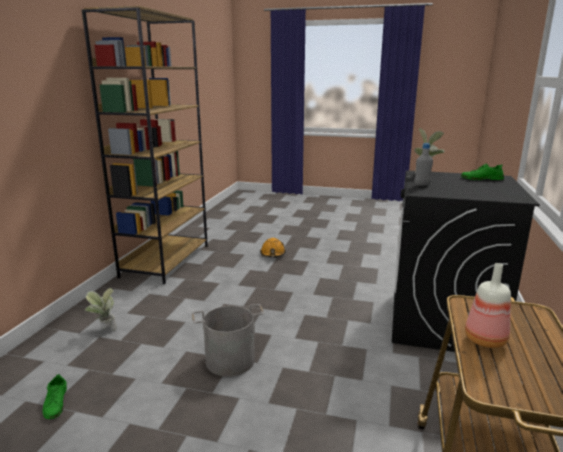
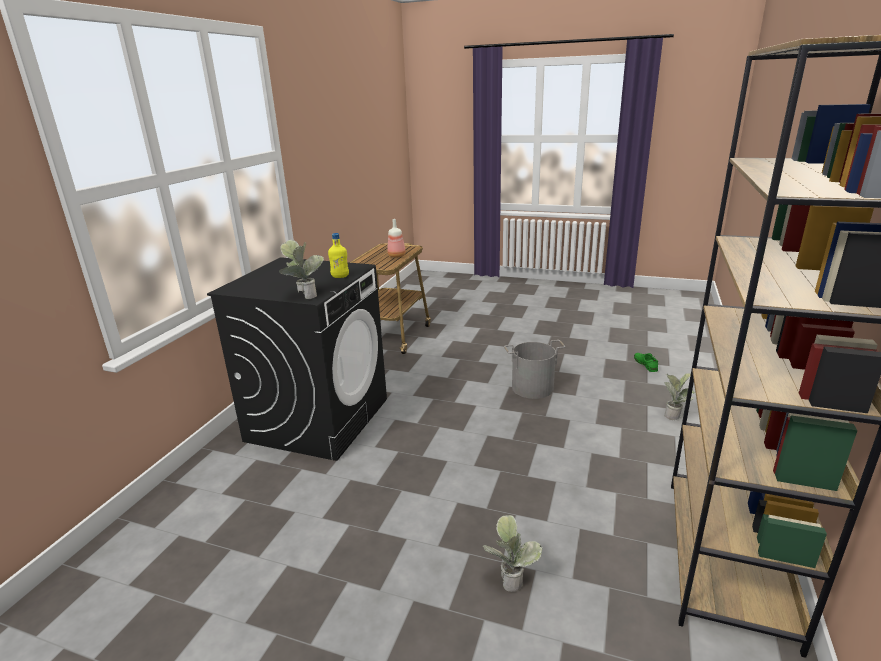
camera: 175 degrees left, 5 degrees up
(273, 253) = (510, 578): orange hard hat -> potted plant
(422, 185) = (340, 276): grey bottle -> yellow bottle
(481, 179) = (256, 286): green shoe -> none

